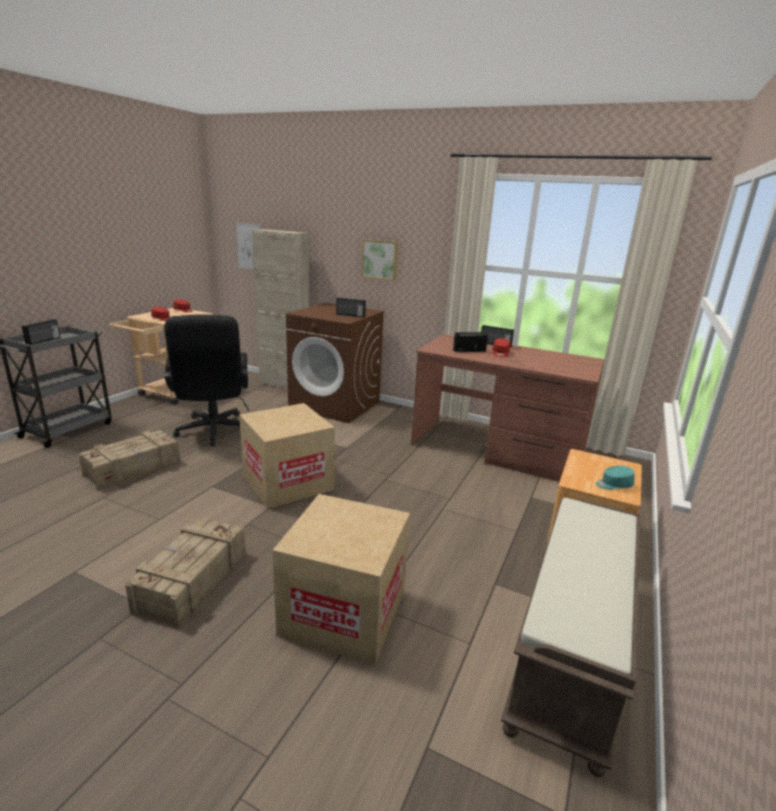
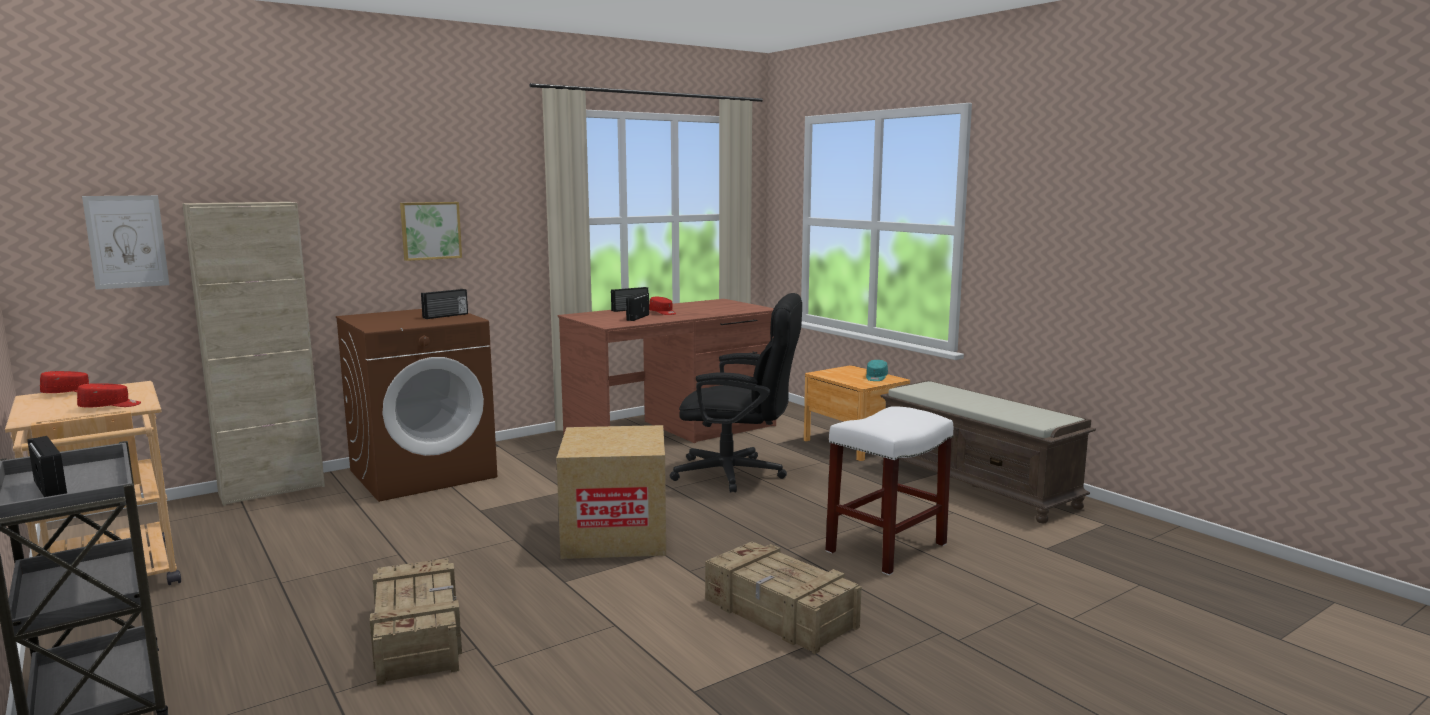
camera: 60 degrees left, 10 degrees down
(213, 432) = (376, 562): black office chair -> black office chair (739, 474)
(344, 612) = (886, 548): cardboard box -> white stool

